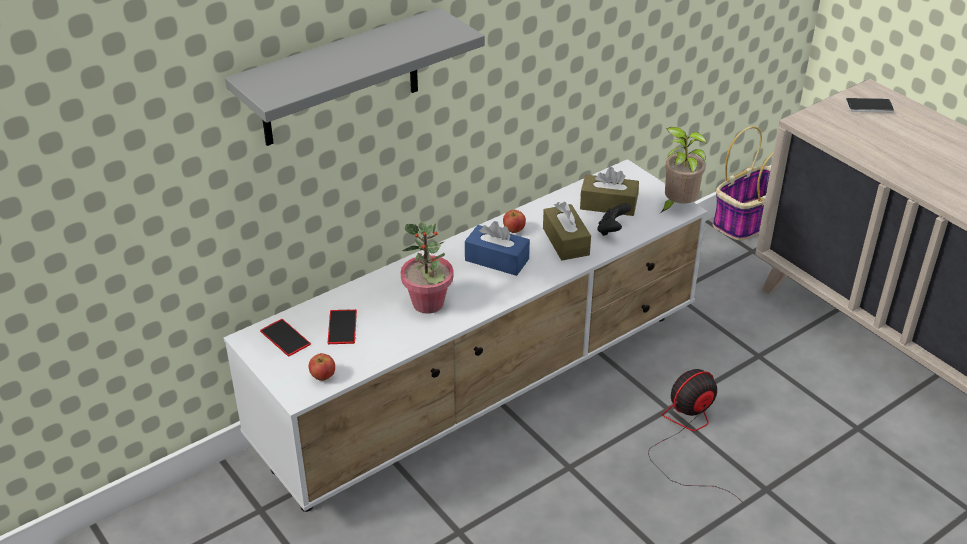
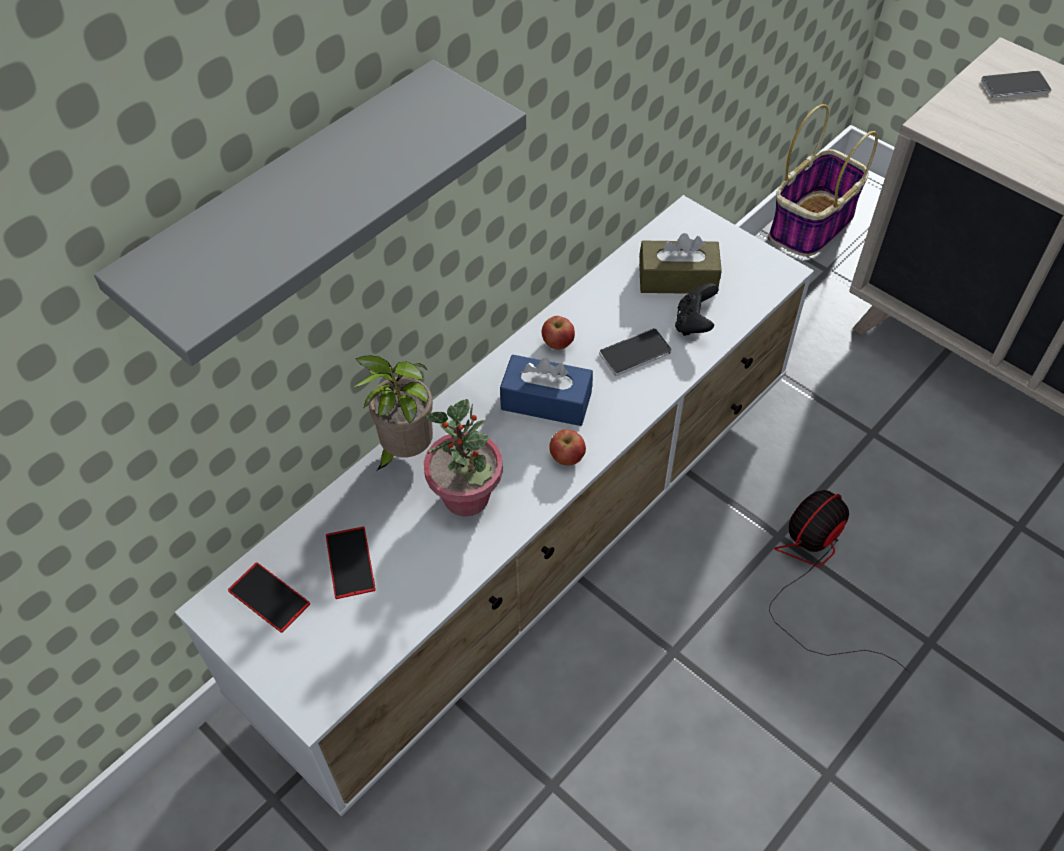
camera: 10 degrees left, 15 degrees up
(323, 376) = (342, 662): apple -> apple (567, 457)
(565, 241) = (635, 353): brown tissue box -> phone
(677, 206) = (772, 268): potted plant -> potted plant (404, 451)

